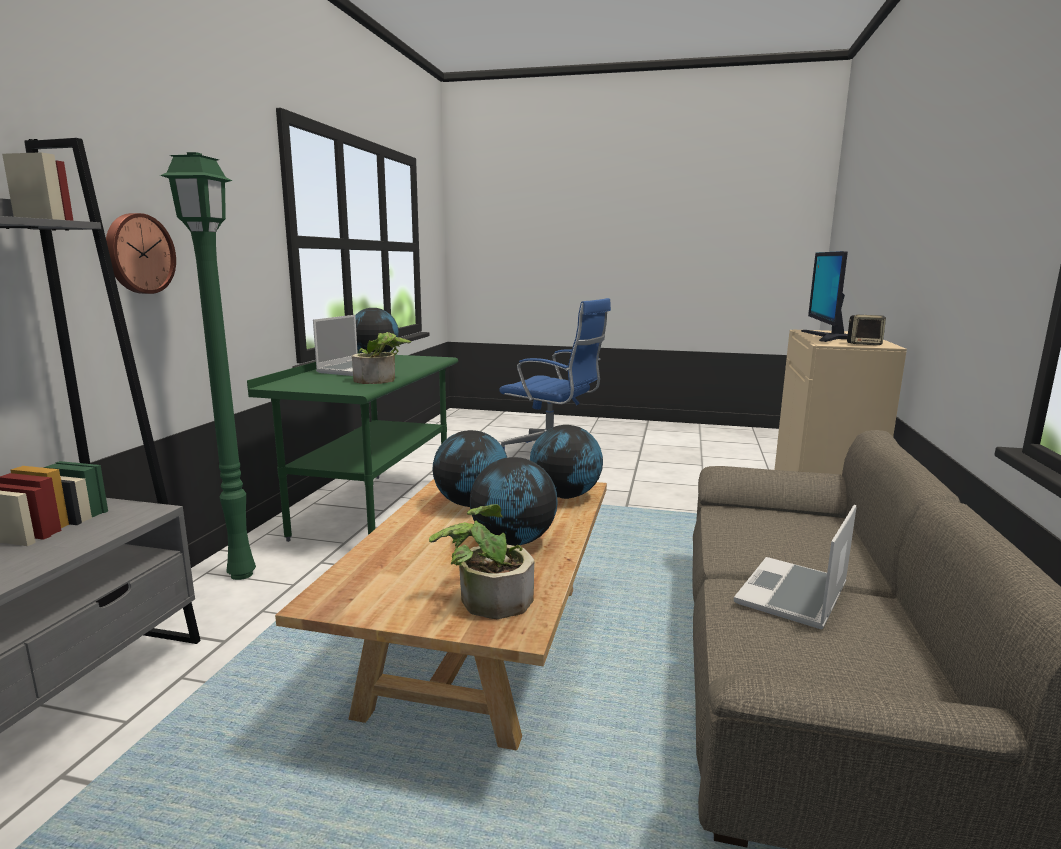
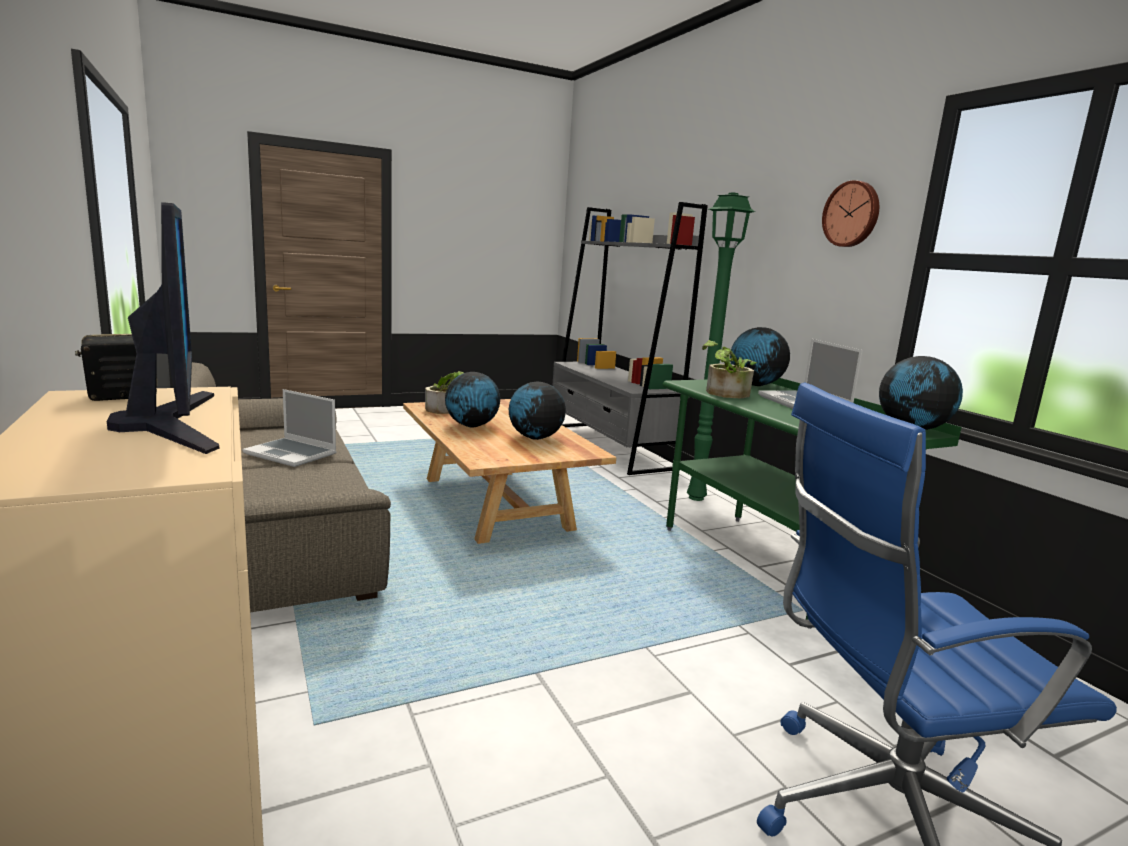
camera: 140 degrees right, 0 degrees up
(138, 254) = (754, 265): wall clock -> wall clock (852, 214)
(565, 496) = (484, 452): globe -> globe (755, 385)
(793, 595) = (292, 454): laptop -> laptop turned 120 degrees clockwise

